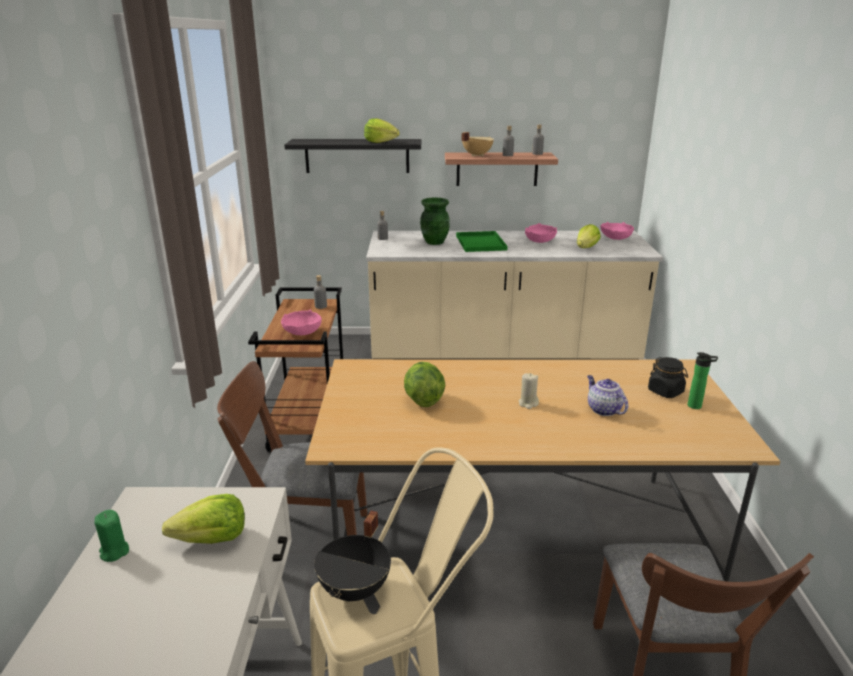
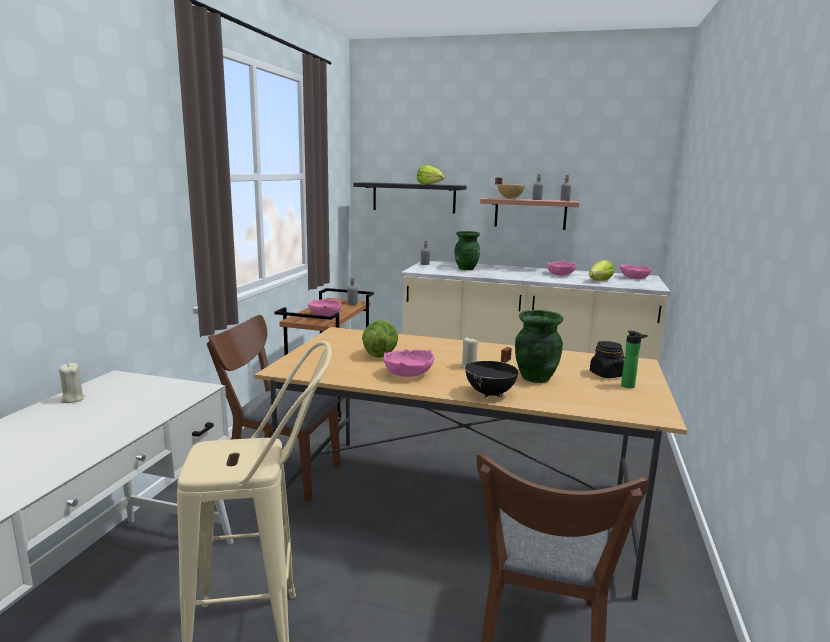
camera: 15 degrees right, 10 degrees down
(114, 552) = (72, 399): green candle -> beige candle
(212, 539) = (144, 403): lettuce -> none
(356, 589) = (227, 449): black cooking pot -> black cooking pot (491, 394)
(474, 427) = (408, 374): none -> pink bowl
(481, 243) = (506, 272): green tray -> none
(603, 409) = (535, 378): teapot -> green vase

